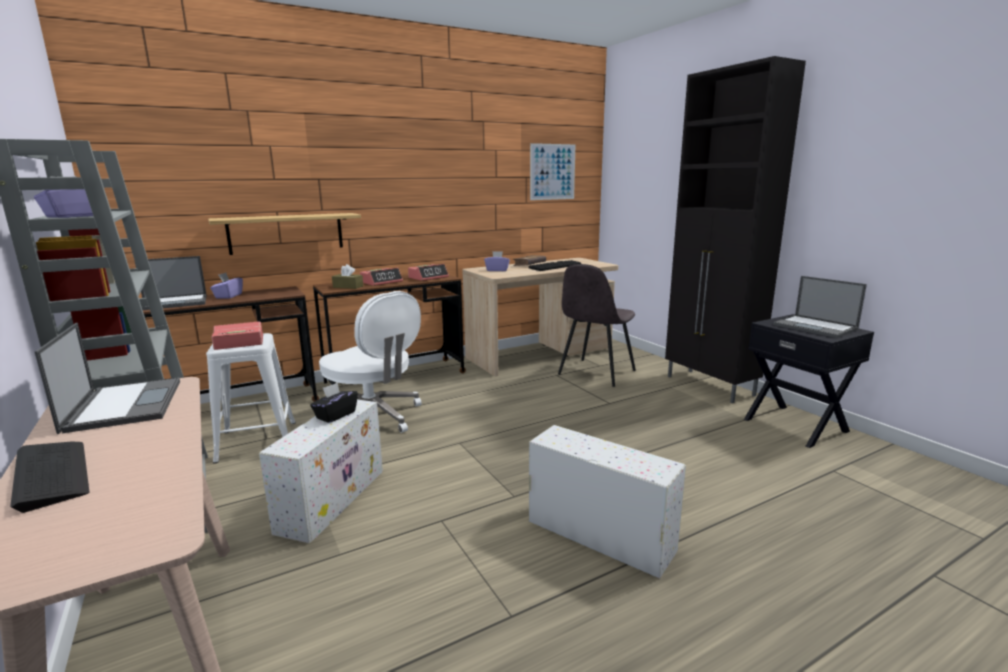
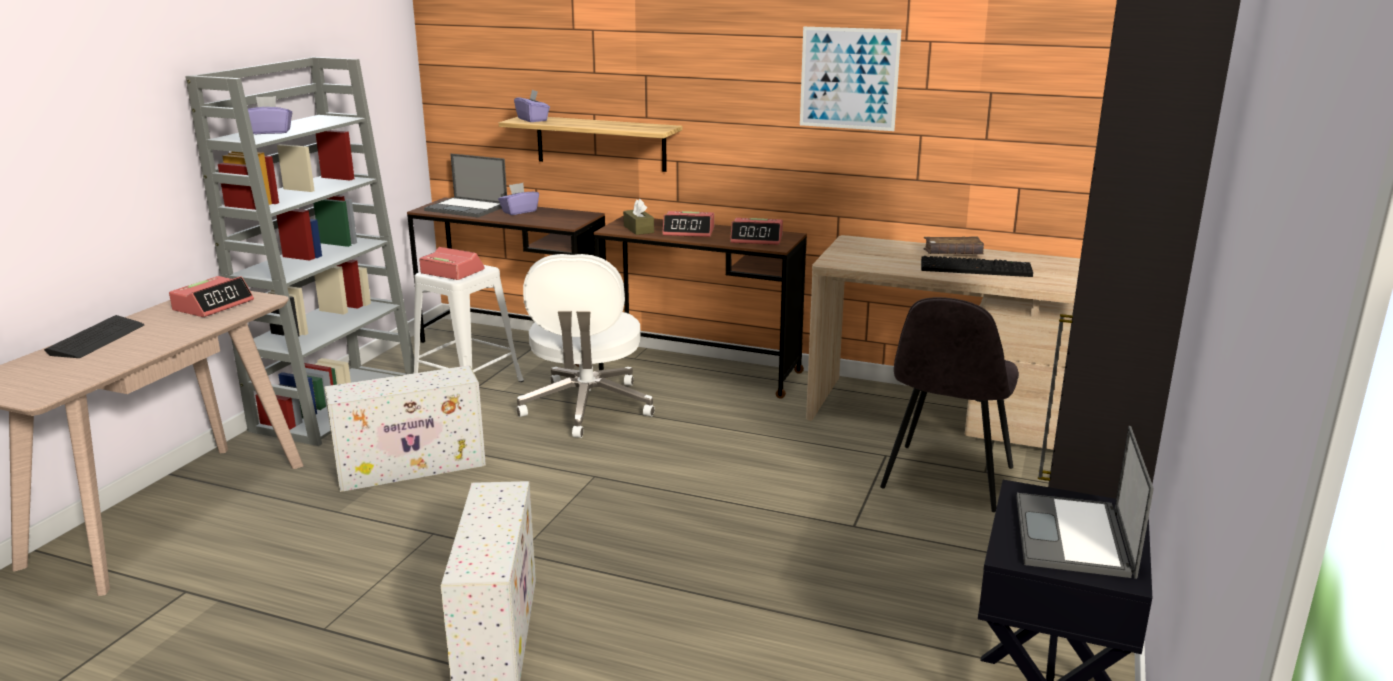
camera: 50 degrees right, 5 degrees up
(124, 404) = (213, 305): laptop -> alarm clock
(335, 415) = (425, 379): black tissue box -> none
(497, 270) = (871, 251): purple tissue box -> purple tissue box (533, 119)
(552, 172) = (1052, 86): picture -> picture (849, 78)
(595, 373) = (946, 479): grey chair -> grey chair turned 60 degrees counterclockwise

